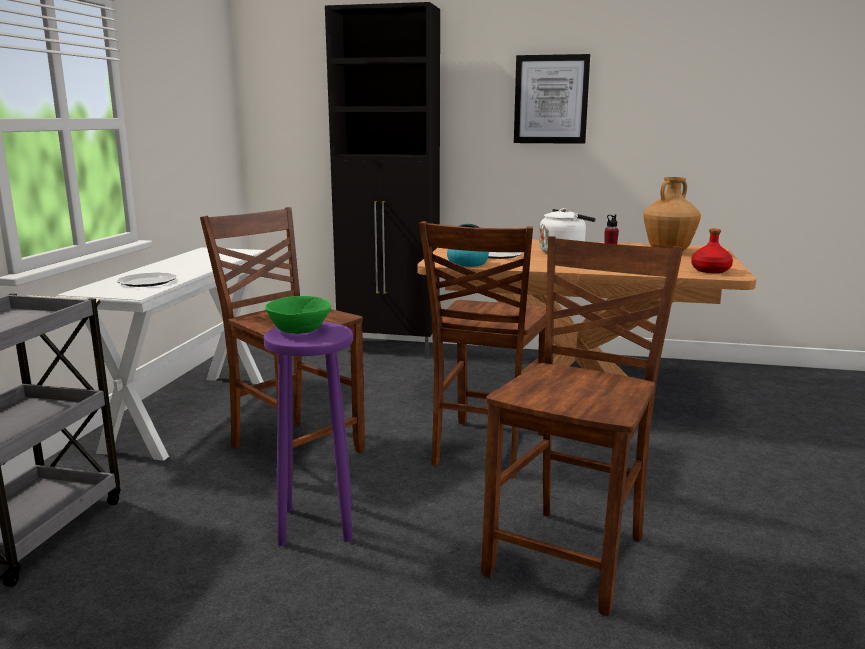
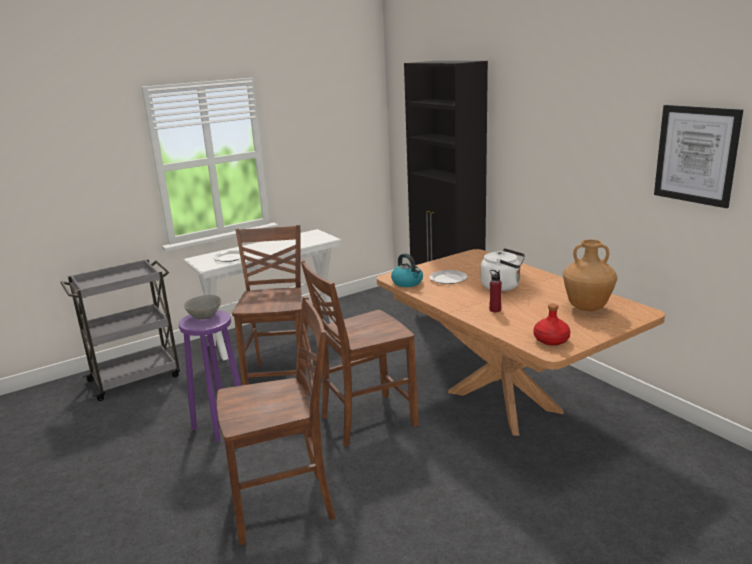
camera: 45 degrees right, 5 degrees up
(298, 330) = (204, 316): green bowl -> grey bowl
(551, 99) = (562, 143): picture -> picture (696, 155)

